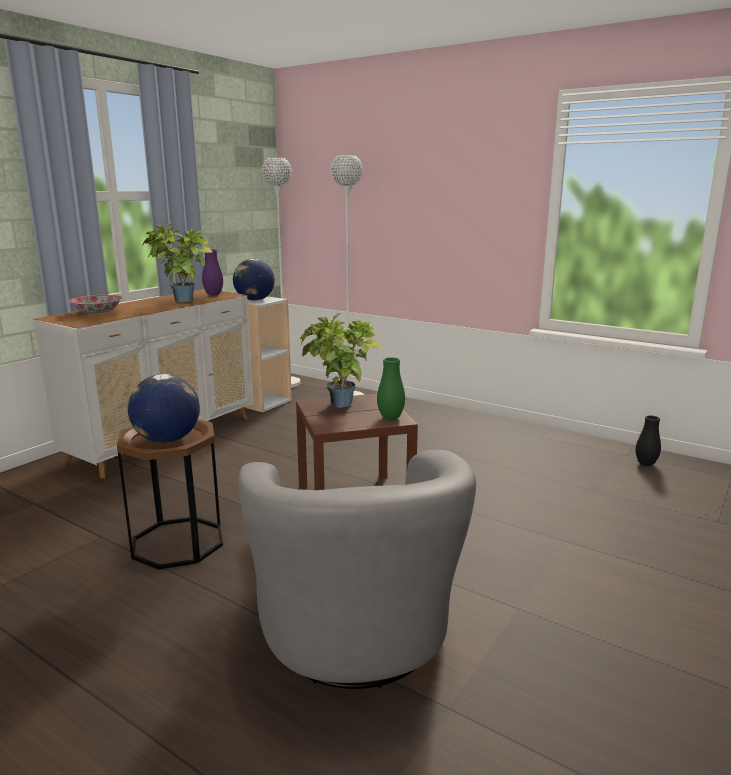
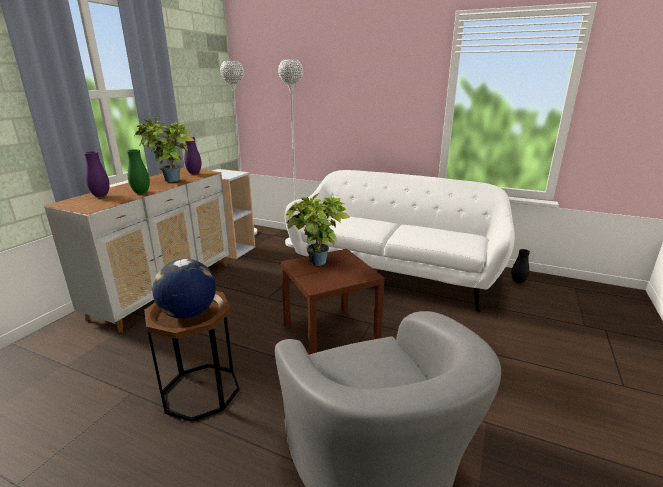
camera: 10 degrees left, 5 degrees up
(97, 312) = (101, 196): bowl -> purple vase
(254, 300) = (224, 174): globe -> none
(390, 418) = (361, 273): green vase -> green vase (141, 192)
(467, 443) = (394, 274): none -> white sofa

